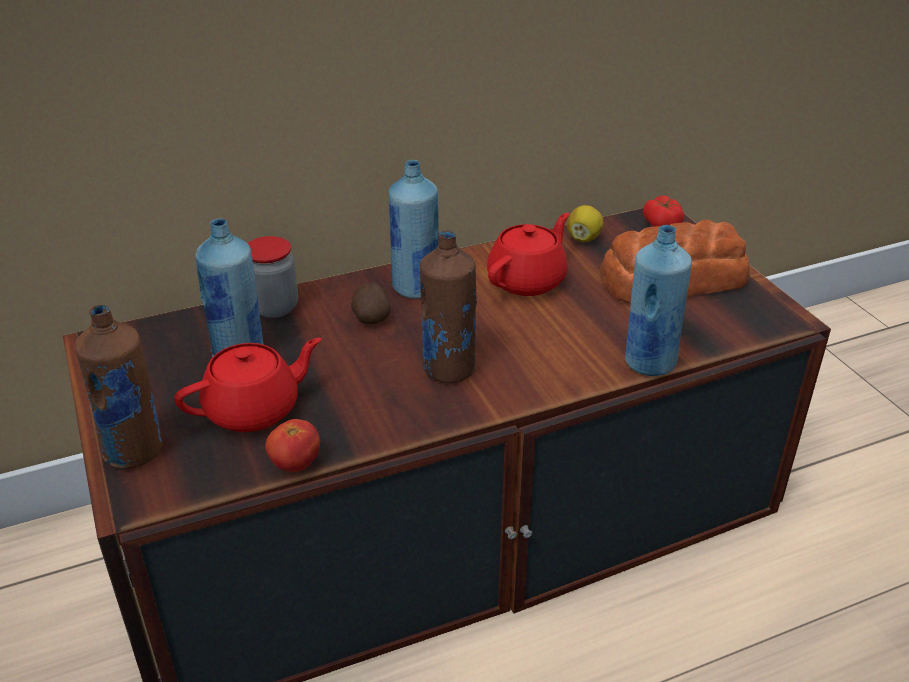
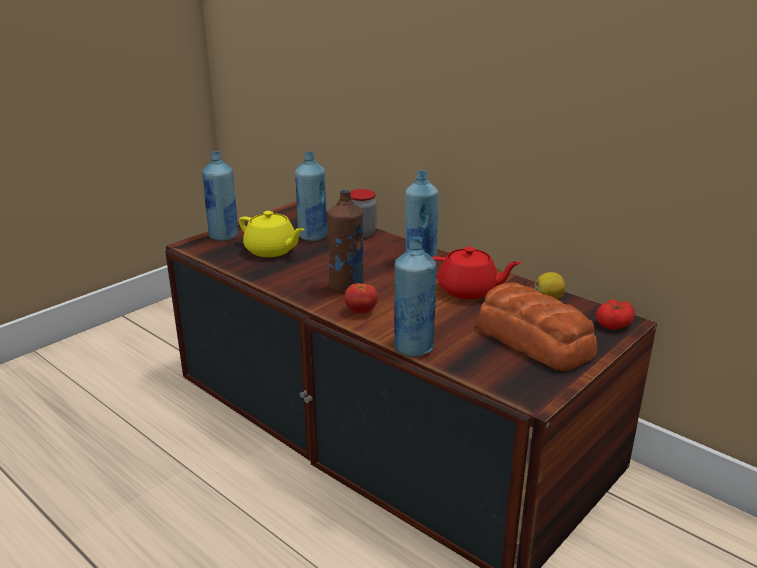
camera: 65 degrees right, 10 degrees down
(134, 451) = (224, 236): brown bottle -> blue bottle
(254, 410) = (271, 251): red teapot -> yellow teapot
(295, 464) = (236, 269): tomato -> tomato (361, 311)
(370, 317) = (377, 257): potato -> none

